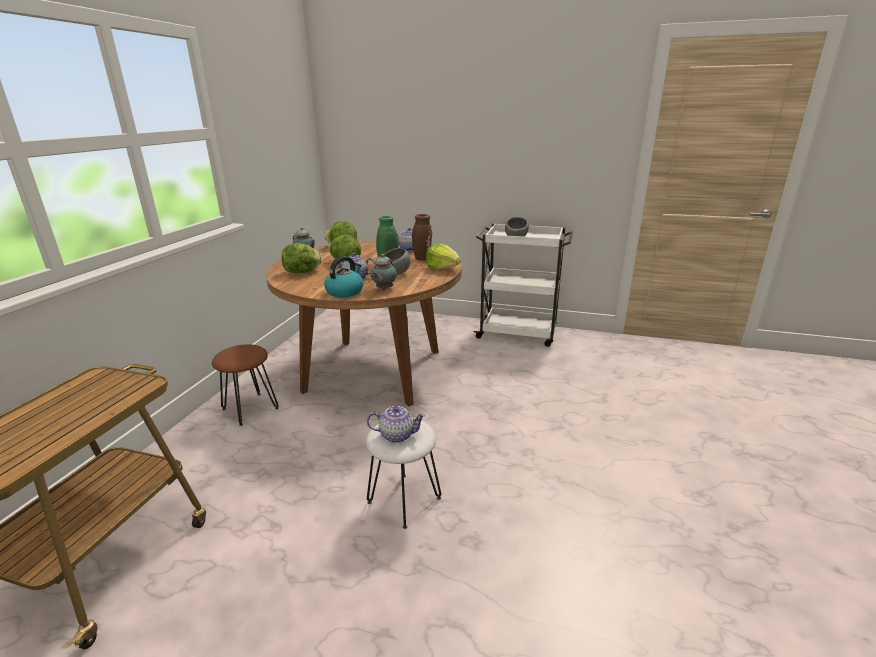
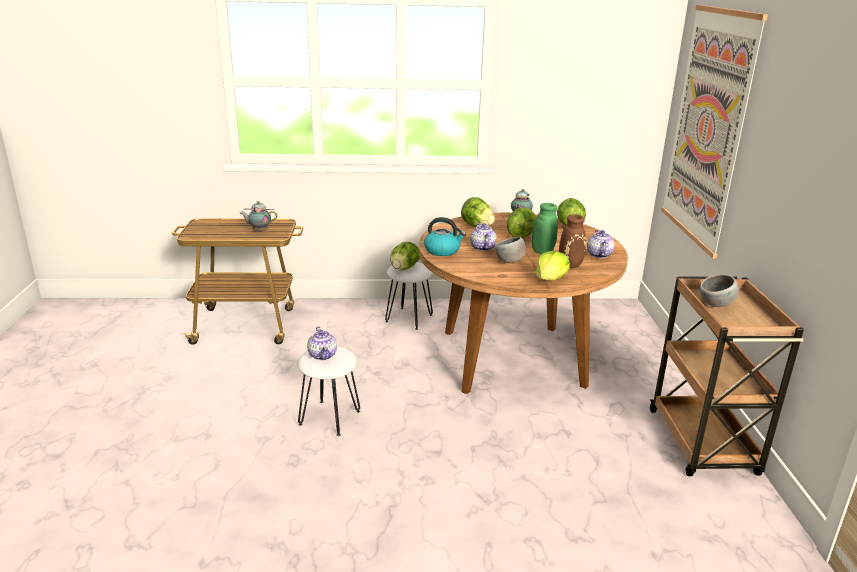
camera: 70 degrees right, 0 degrees up
(238, 356) = (404, 269): none -> lettuce
(250, 408) = (409, 318): brown stool -> white stool
(383, 289) = (461, 263): teapot -> teapot (259, 231)
(391, 142) = (707, 128): none -> picture
(518, 333) = (703, 444): white cart -> brown cart

